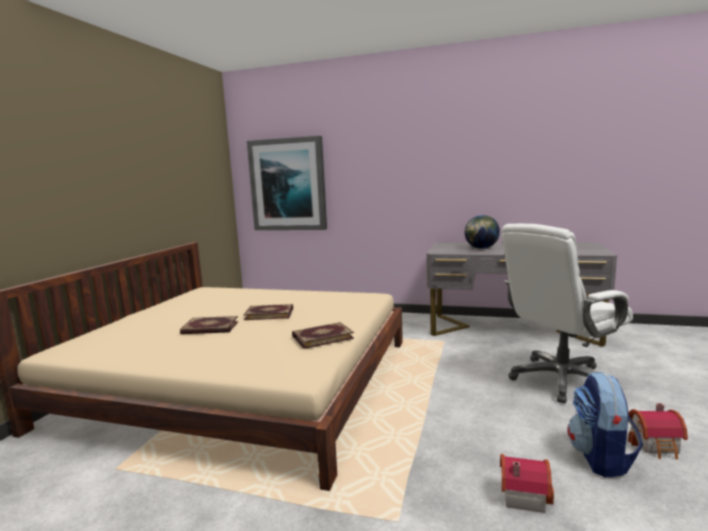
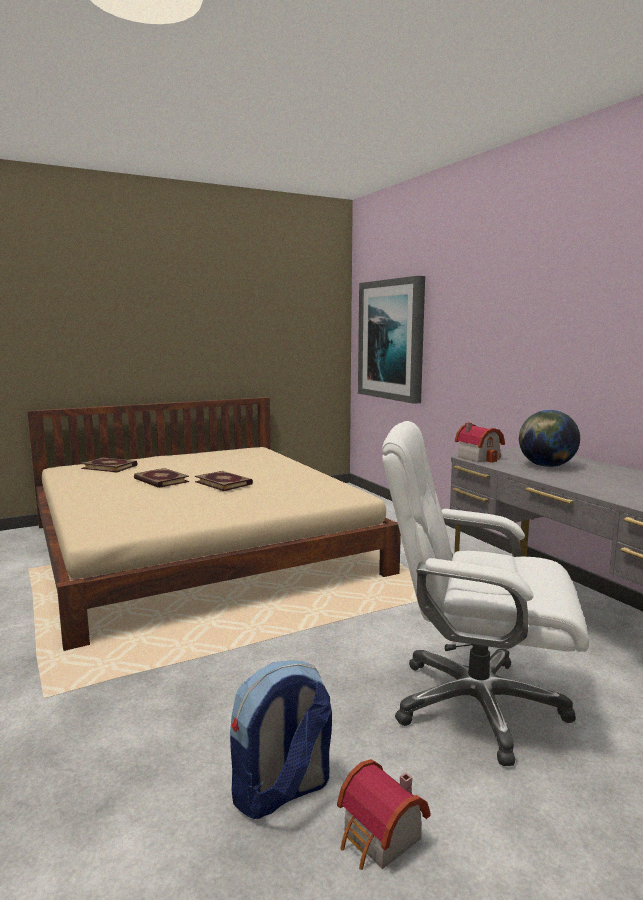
camera: 45 degrees right, 0 degrees up
(322, 337) = (190, 514): book -> book (110, 467)
(521, 494) = (143, 752): toy house -> toy house (479, 457)

